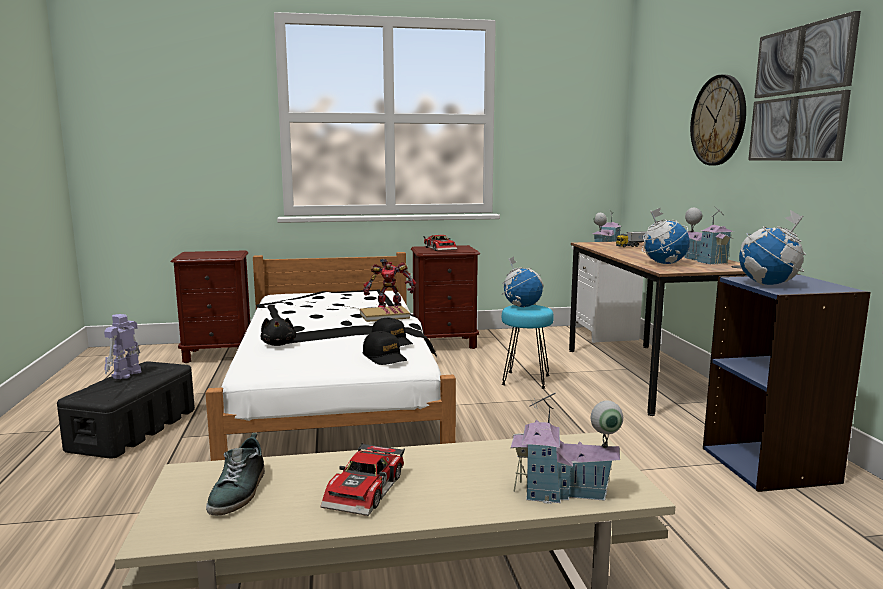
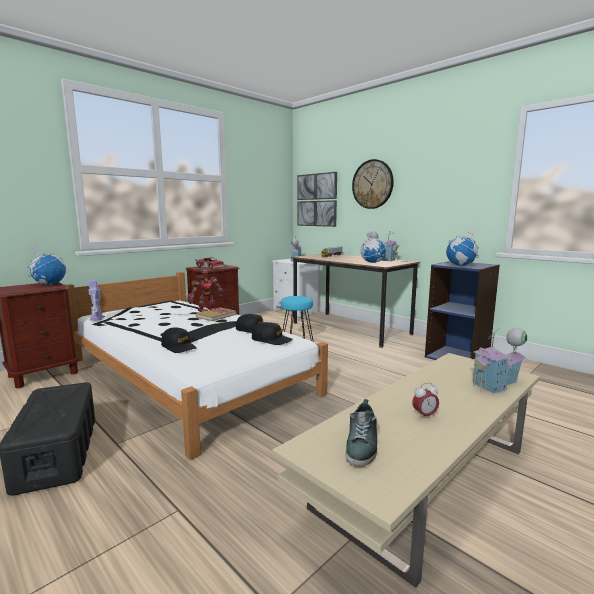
camera: 35 degrees left, 0 degrees up
(126, 374) = (37, 404): toy robot -> toy robot (97, 318)
(239, 491) = (362, 445): shoe -> shoe turned 45 degrees clockwise
(279, 344) = (179, 347): black plush toy -> black cap
(368, 490) = (424, 416): toy car -> alarm clock
(521, 306) = (291, 297): globe -> globe (49, 284)
(800, 94) = (431, 171): picture -> picture (317, 200)

